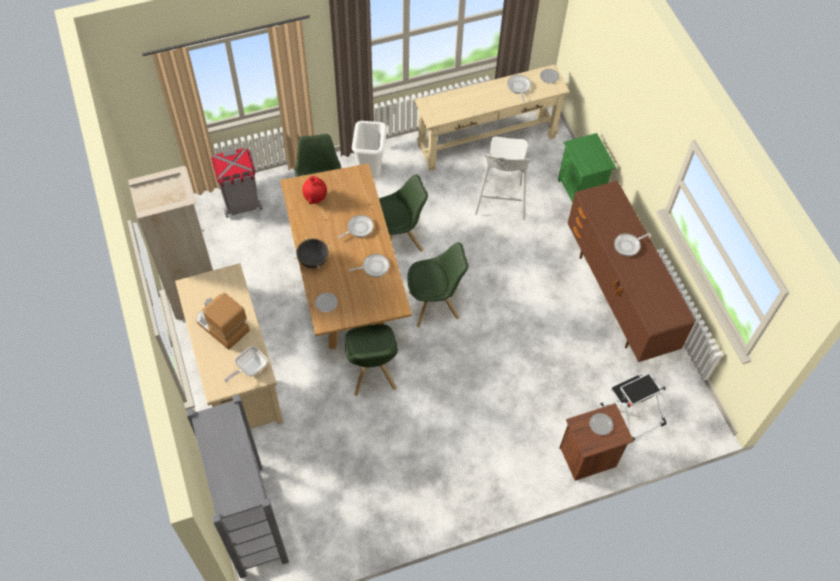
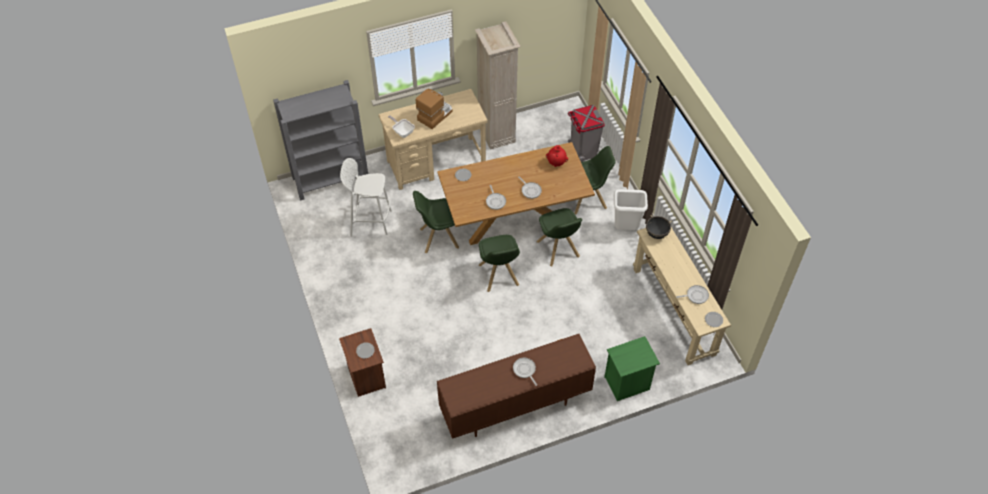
camera: 90 degrees right, 5 degrees down
(313, 261) = (499, 166): black cooking pot -> black cooking pot (656, 234)
(501, 201) = (608, 321): white stool -> white stool (370, 221)
(633, 411) = (405, 412): step ladder -> none

